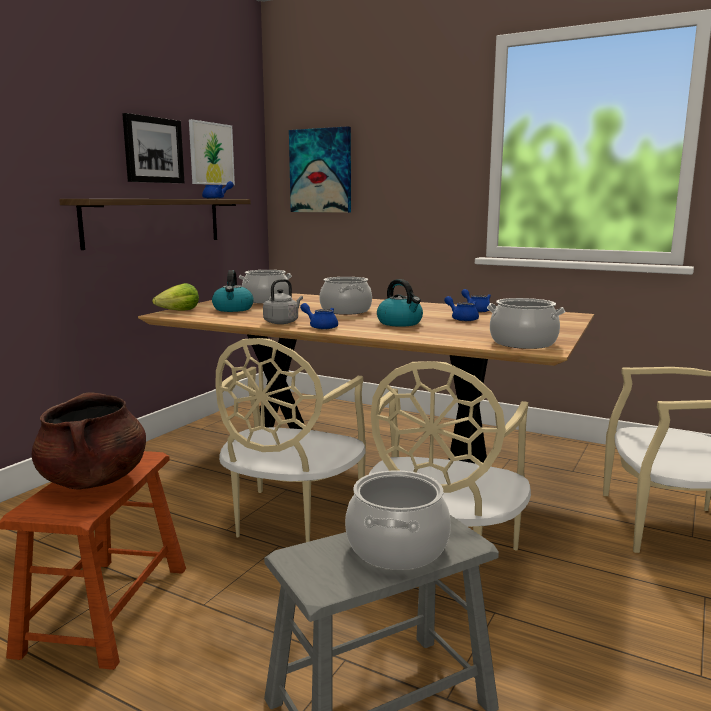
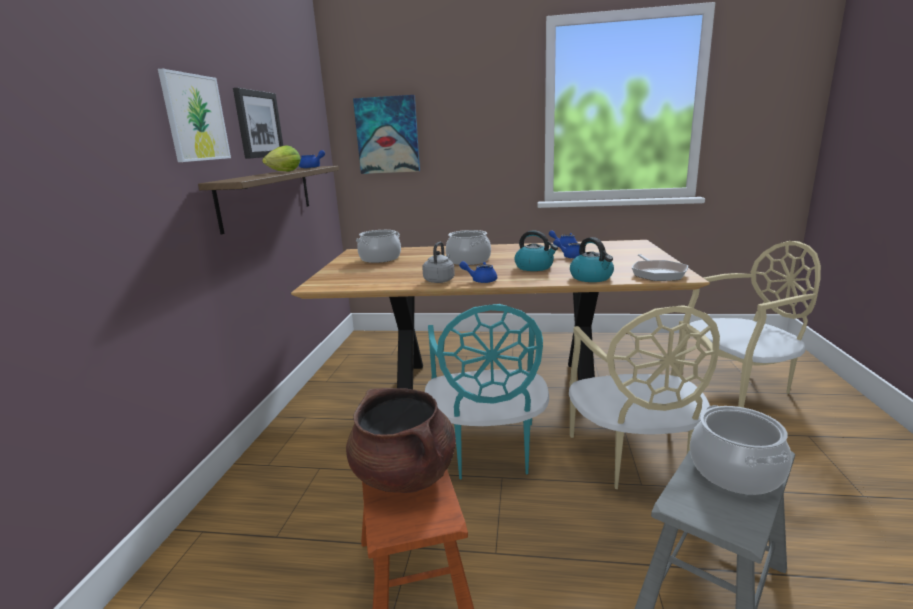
camera: 20 degrees left, 5 degrees up
(179, 311) = (322, 281): lettuce -> lettuce (284, 172)
(211, 154) = (296, 124): picture -> picture (195, 118)
(233, 309) = (369, 272): kettle -> kettle (592, 278)
(290, 520) = (488, 450): beige chair -> turquoise chair
(523, 343) = (657, 273): cooking pot -> frying pan

